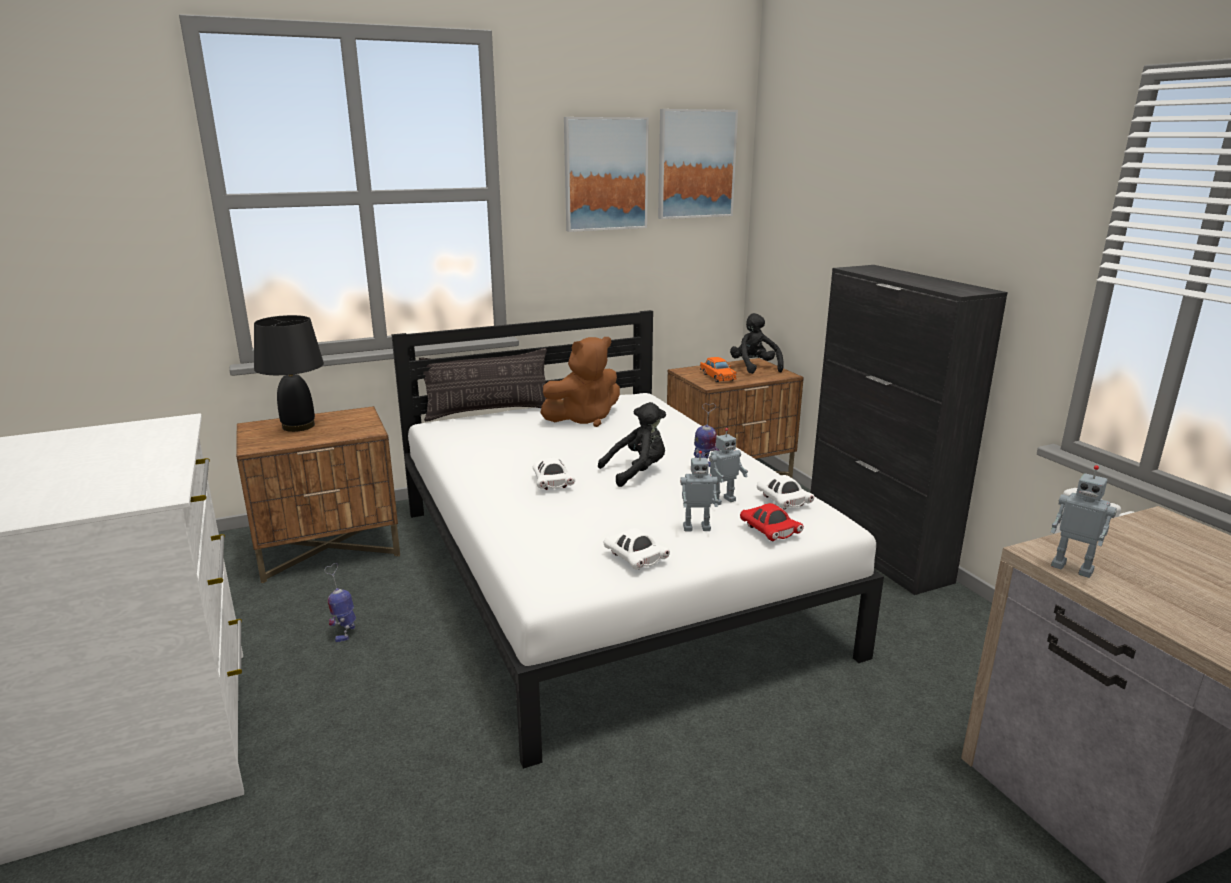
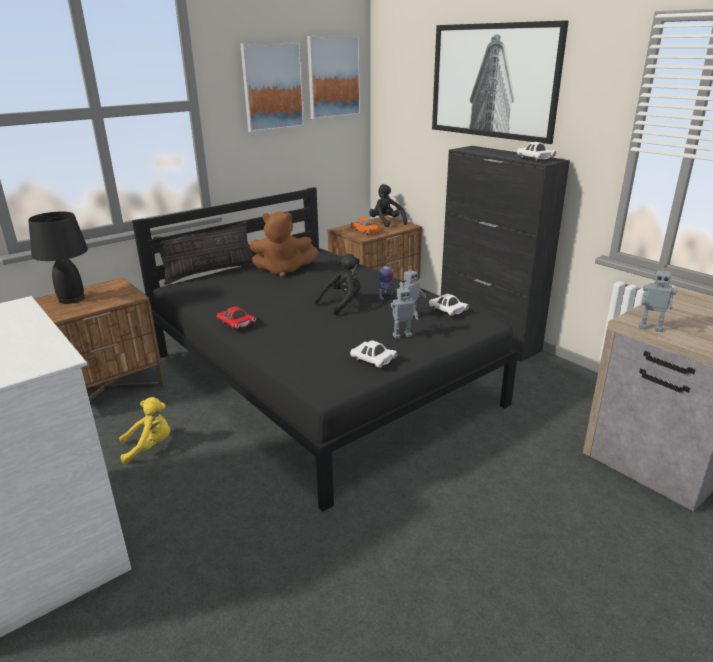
camera: 15 degrees left, 5 degrees up
(345, 632) = (150, 447): toy robot -> yellow plush toy
(552, 483) = (288, 318): white toy car -> white toy car (535, 159)
(584, 419) = (283, 271): brown plush toy -> brown plush toy turned 45 degrees clockwise
(605, 575) = (321, 379): white bed -> black bed
(769, 532) = (449, 332): red toy car -> red toy car (236, 324)
(907, 172) = (494, 81): none -> picture

